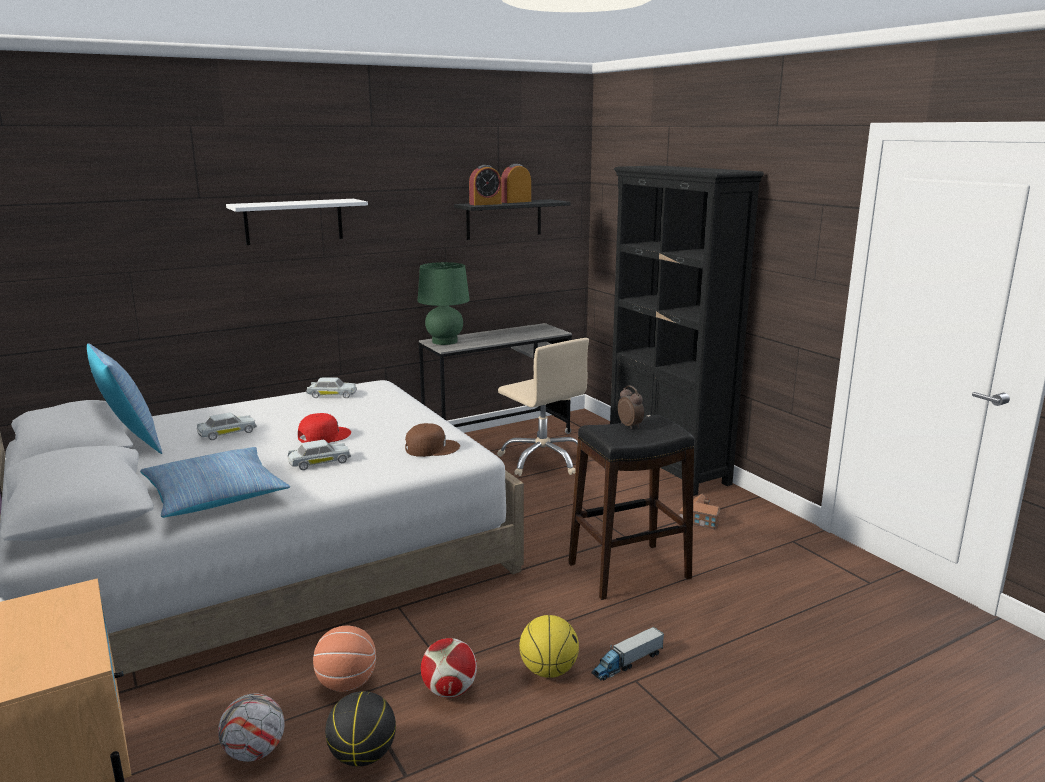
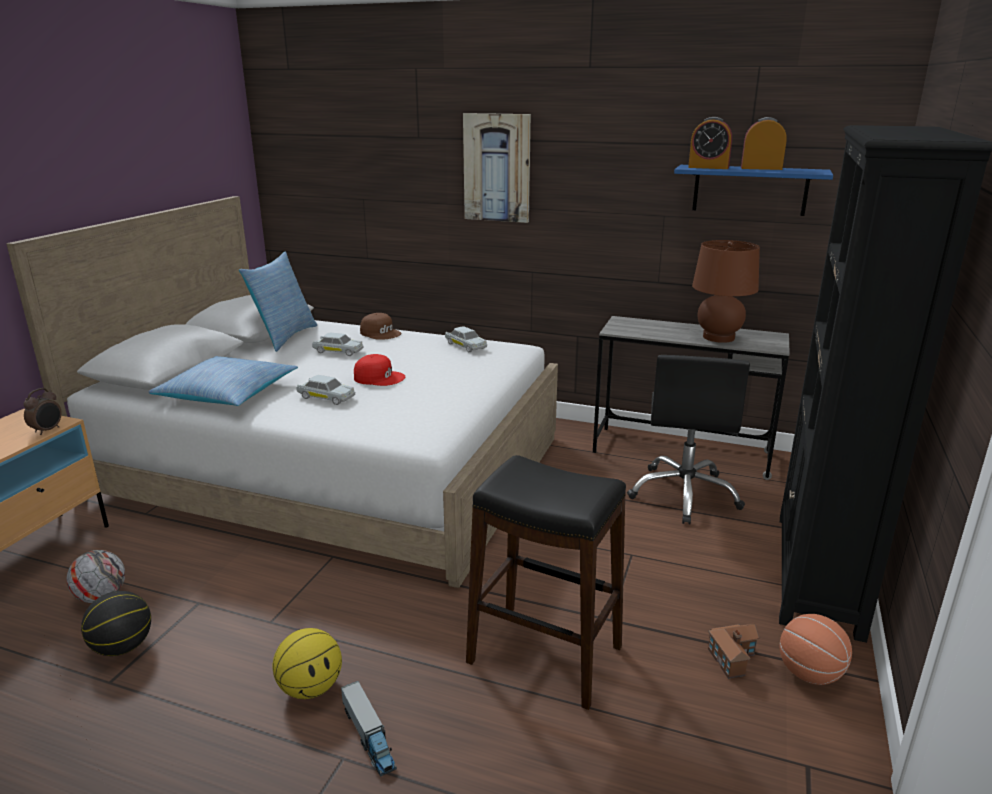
camera: 50 degrees right, 5 degrees up
(294, 221) = (497, 168): white shelf -> picture
(346, 683) = (208, 590): basketball -> basketball (809, 673)
(431, 448) = (415, 420): brown cap -> brown cap (381, 333)
(444, 341) = (630, 323): green table lamp -> none
(450, 691) = (236, 645): football -> none
(504, 219) = (750, 190): black shelf -> blue shelf
(516, 335) = (718, 337): none -> brown table lamp
(543, 460) = (684, 494): beige office chair -> black office chair
(627, 663) = (369, 737): toy truck -> toy truck turned 135 degrees counterclockwise
(630, 426) = (555, 478): alarm clock -> alarm clock (48, 430)

